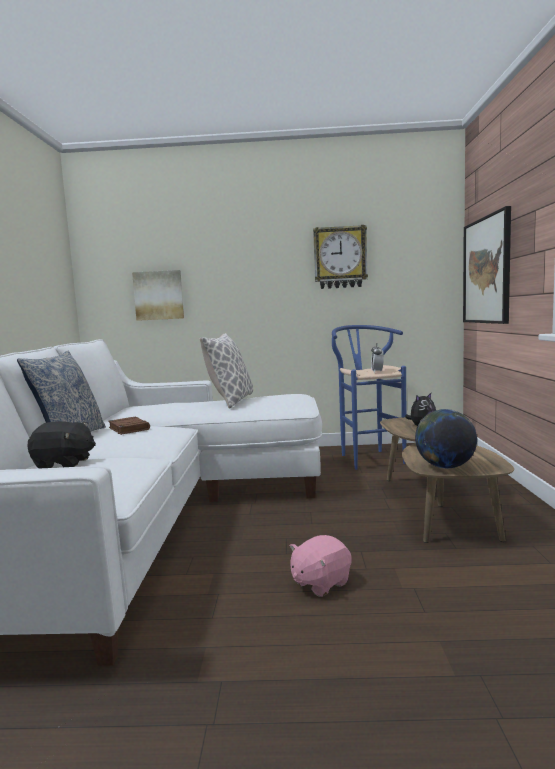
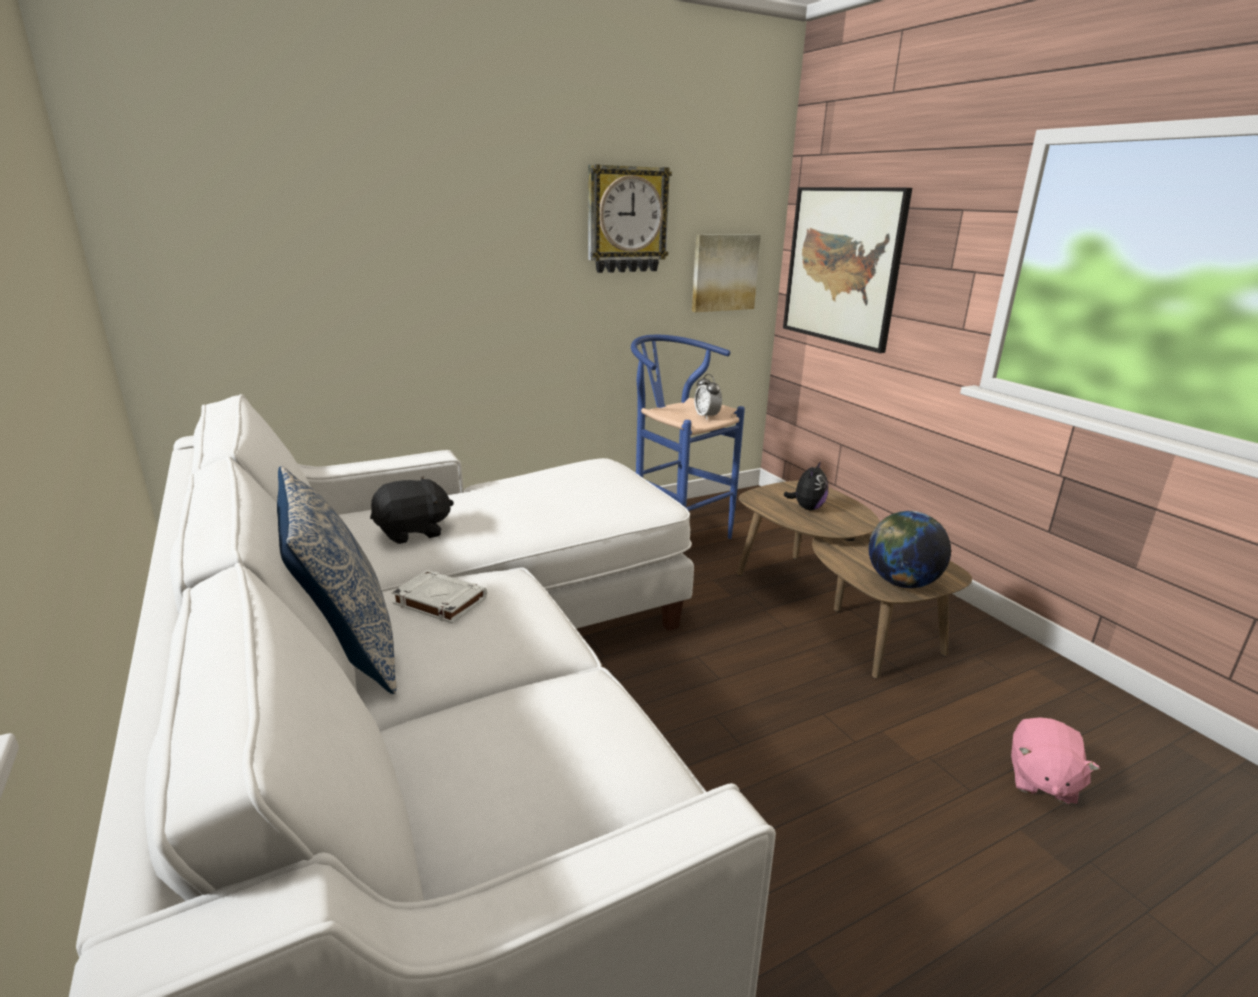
camera: 30 degrees left, 15 degrees up
(64, 464) = (458, 736): black plush toy -> black plush toy (413, 532)
(128, 428) = (439, 601): brown book -> white book
(159, 295) = (300, 277): picture -> picture (724, 272)
(230, 401) = (526, 495): pillow -> none
(320, 582) = (828, 783): pink plush toy -> pink plush toy (1041, 780)

